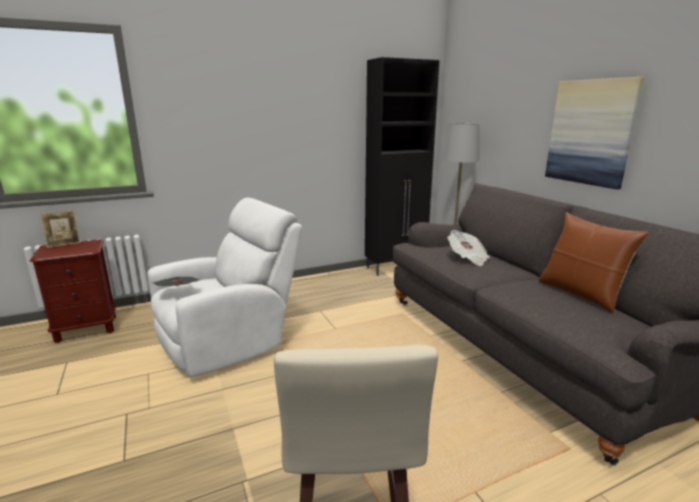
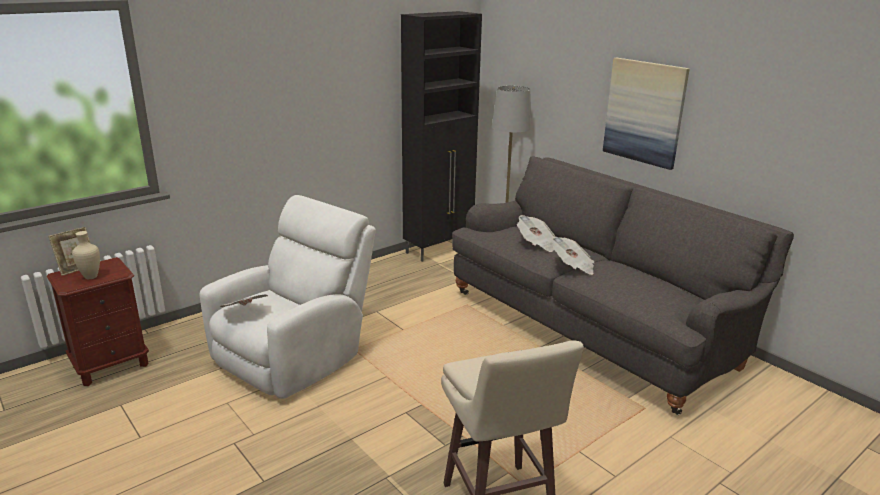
camera: 15 degrees left, 5 degrees up
(66, 250) = (92, 277): none -> beige vase
(499, 280) = (573, 266): none -> newspaper
(580, 294) = (645, 273): brown pillow -> none

